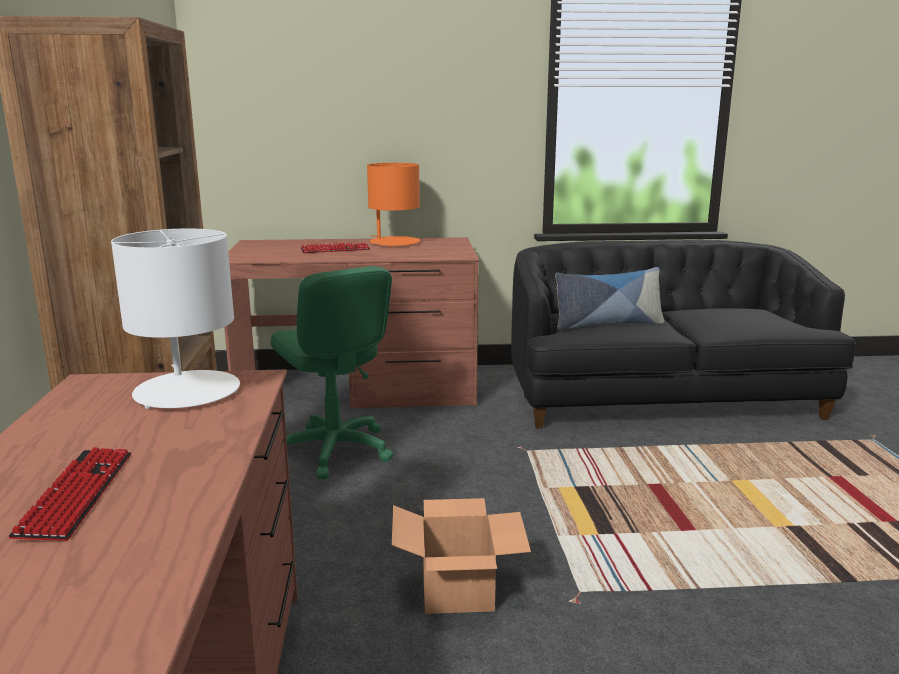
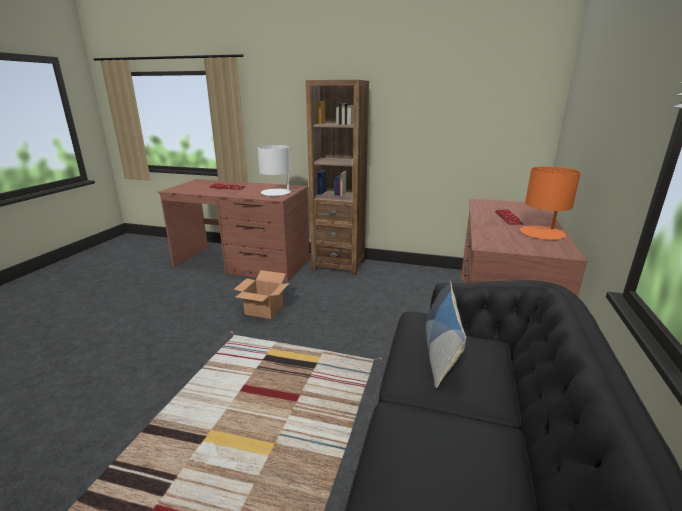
camera: 110 degrees right, 5 degrees up
(334, 451) = (402, 300): green office chair -> none

